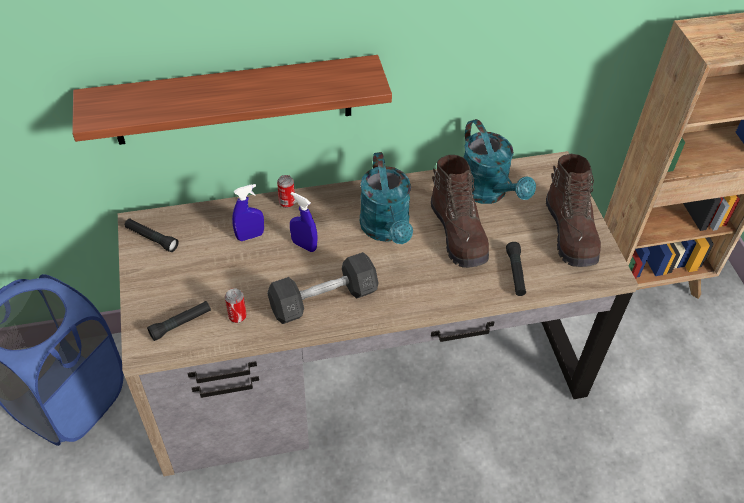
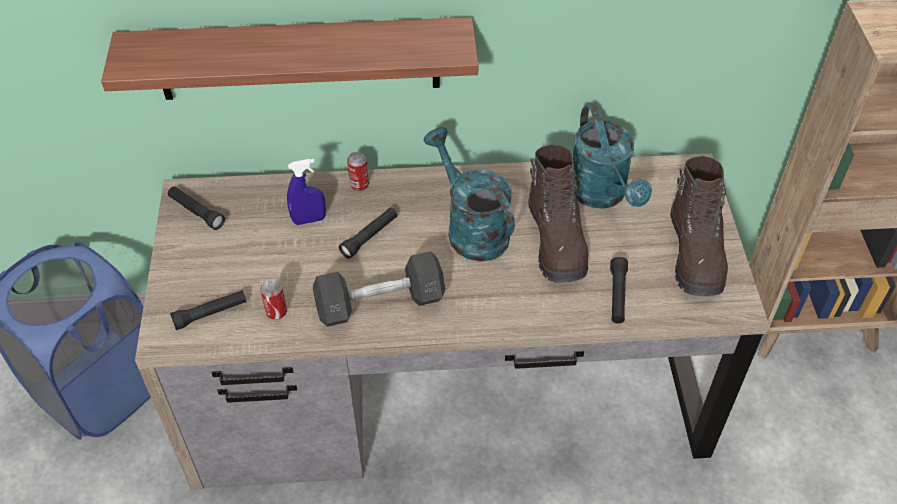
camera: 10 degrees right, 0 degrees up
(304, 245) = (369, 237): blue spray bottle -> black flashlight
(387, 230) = (471, 228): turquoise watering can -> turquoise watering can turned 150 degrees clockwise

